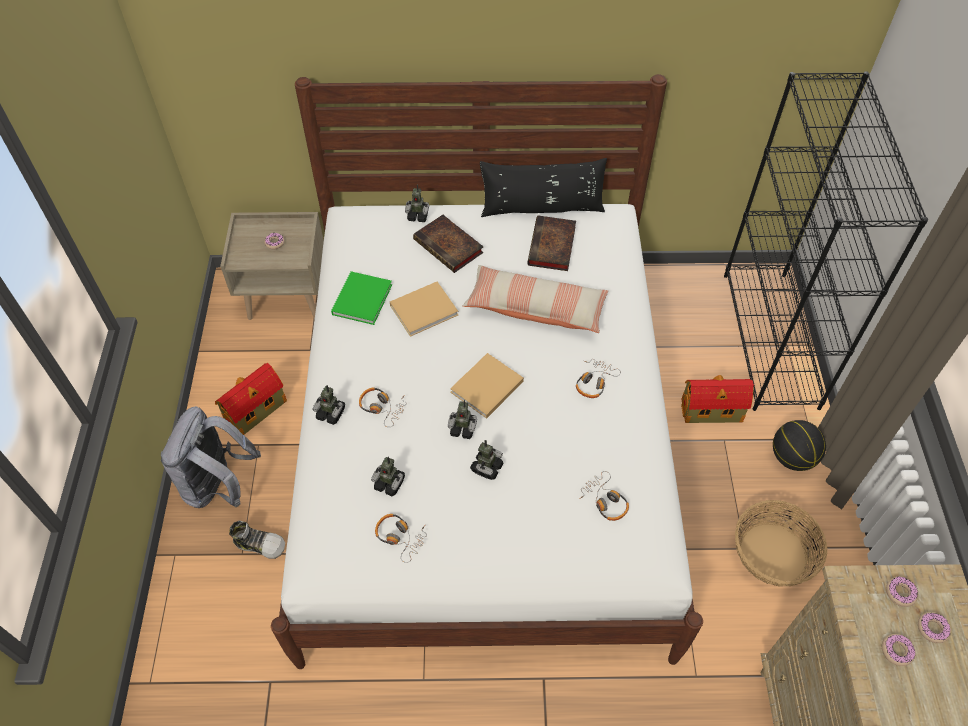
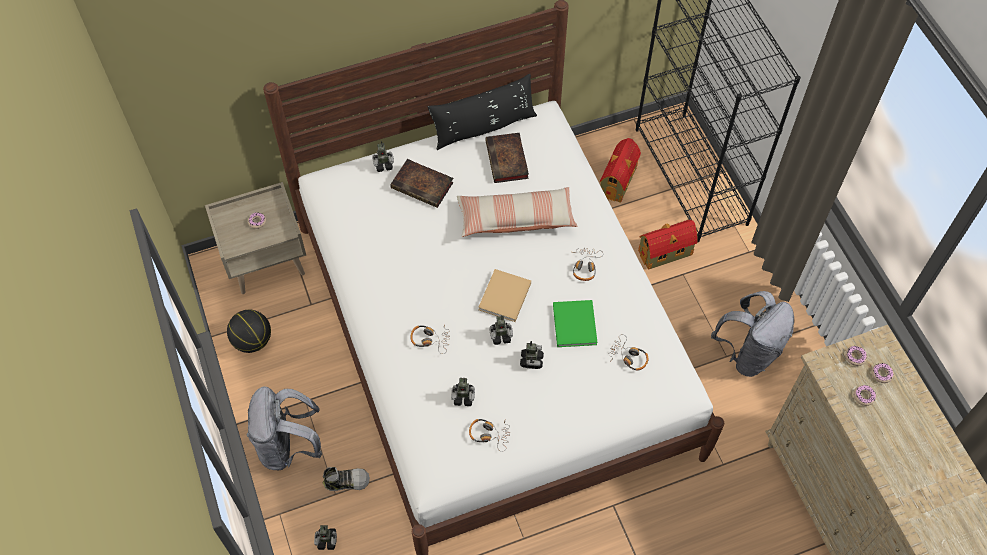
camera: 20 degrees left, 5 degrees up
(257, 409) = (289, 371): toy house -> toy house (618, 180)
(331, 413) = (391, 357): toy robot -> toy robot (327, 540)
(363, 298) = (372, 252): green book -> green book (574, 323)
(425, 309) = (428, 247): beige book -> none
(772, 553) = (748, 353): basket -> grey backpack
(792, 457) = (739, 271): basketball -> basketball (253, 340)

